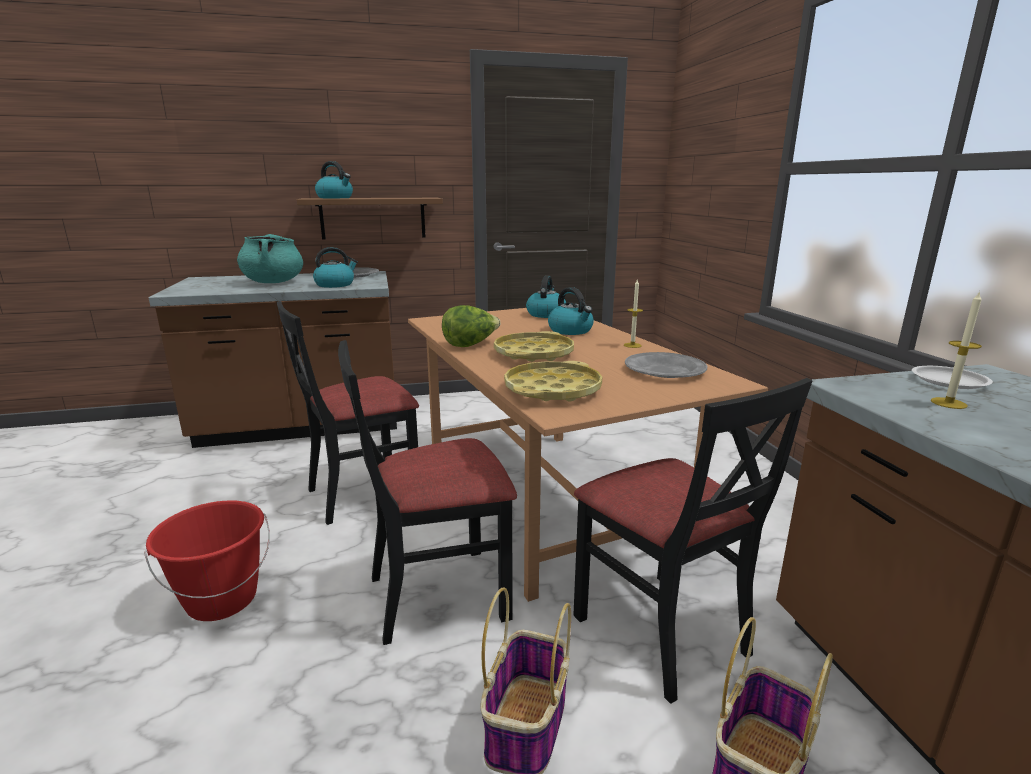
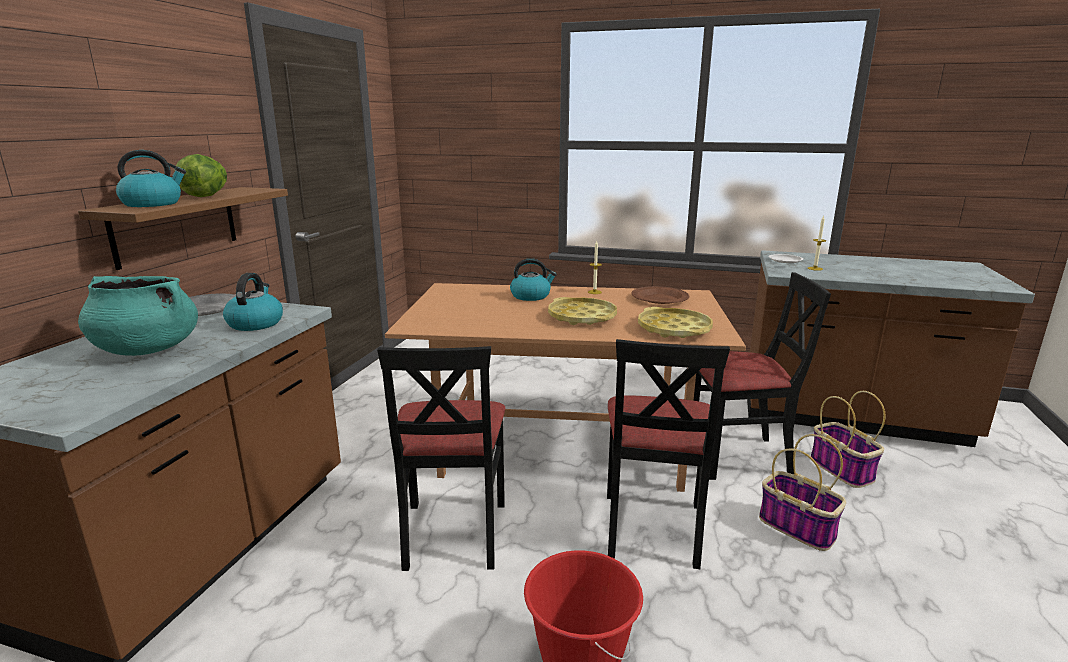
camera: 60 degrees left, 0 degrees up
(470, 345) = (528, 329): lettuce -> lettuce (207, 196)
(546, 314) = (464, 291): kettle -> none
(664, 370) = (659, 299): grey plate -> brown plate

